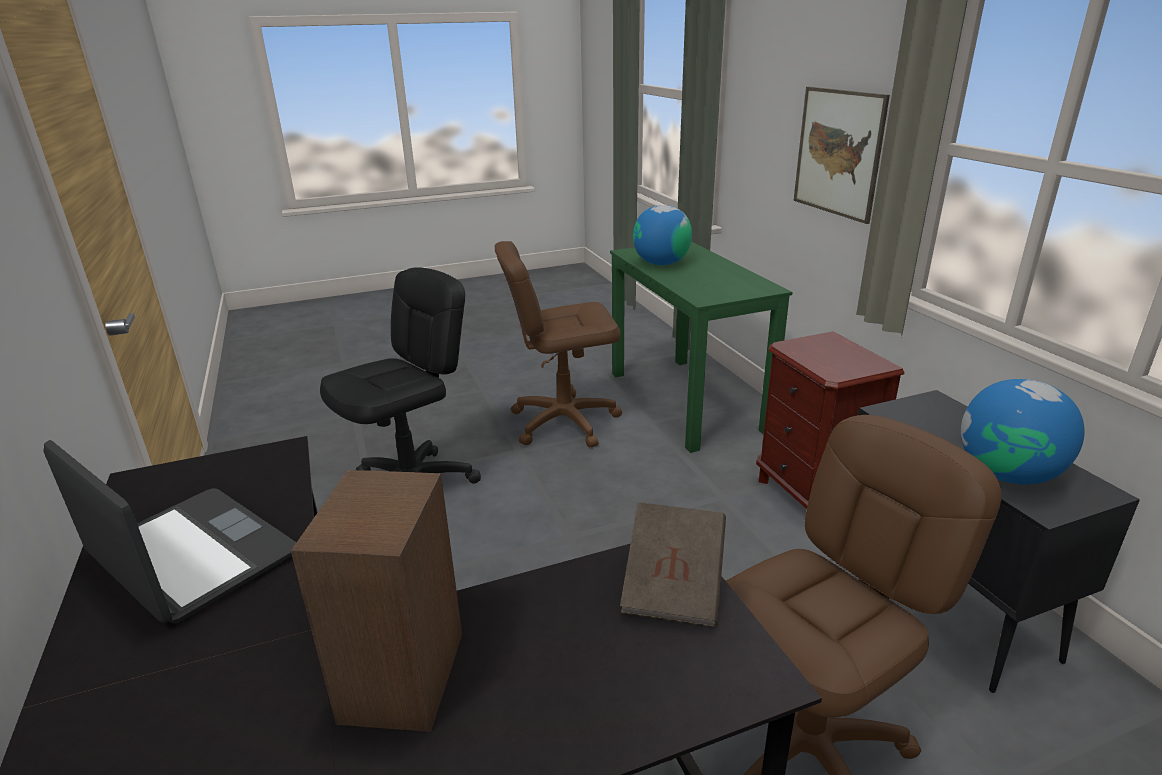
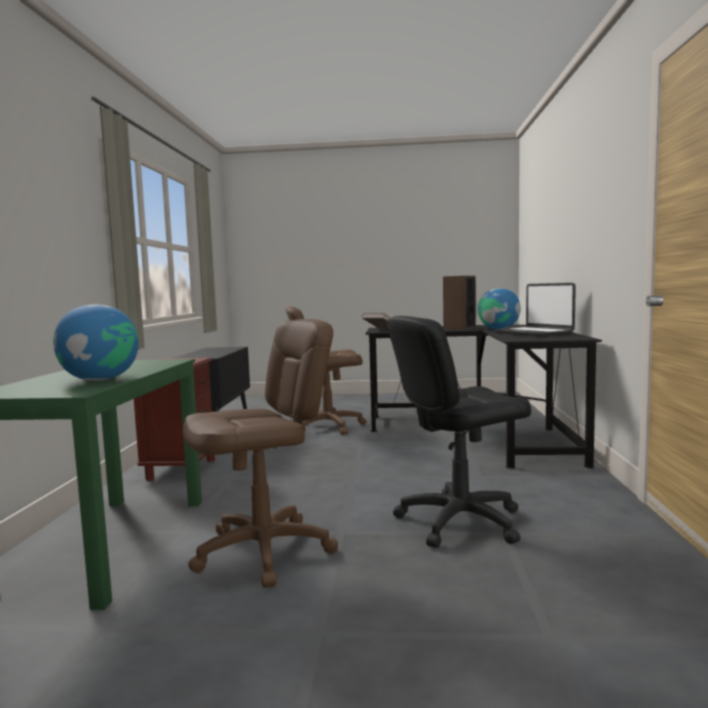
camera: 155 degrees left, 20 degrees down
(564, 421) = (264, 551): brown office chair -> brown office chair turned 45 degrees counterclockwise
(838, 153) = (53, 244): picture -> none
(1007, 474) = (224, 350): globe -> globe (498, 329)

